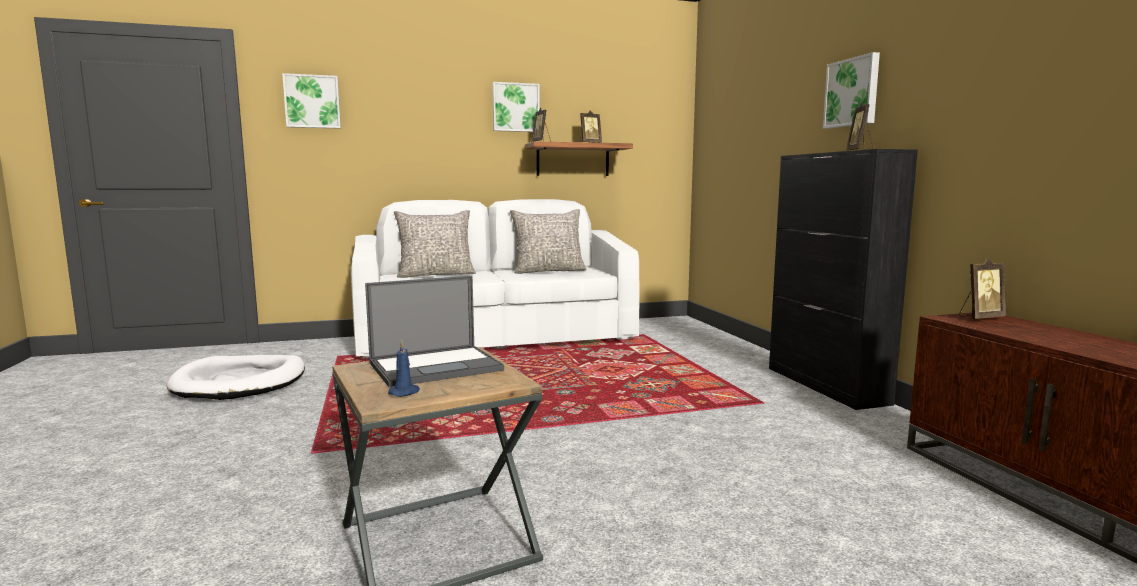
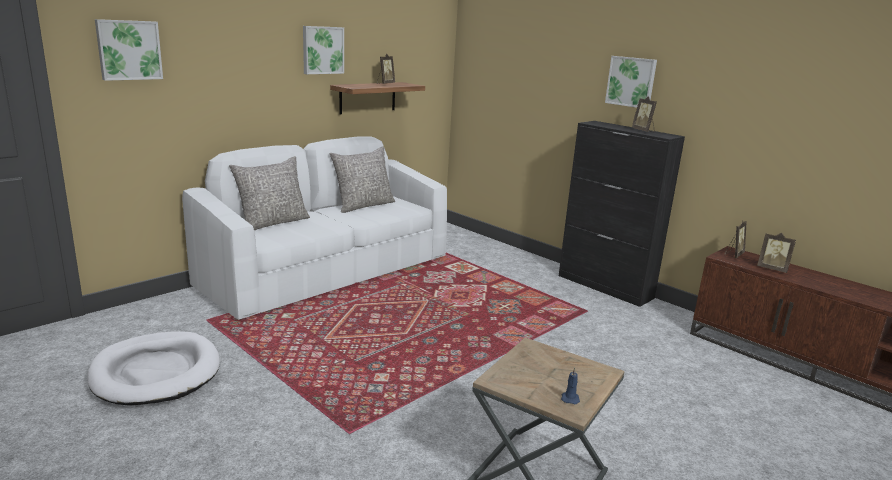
camera: 30 degrees left, 10 degrees up
(437, 366) = (539, 366): laptop -> none
(541, 142) = (352, 86): picture frame -> picture frame (772, 269)

